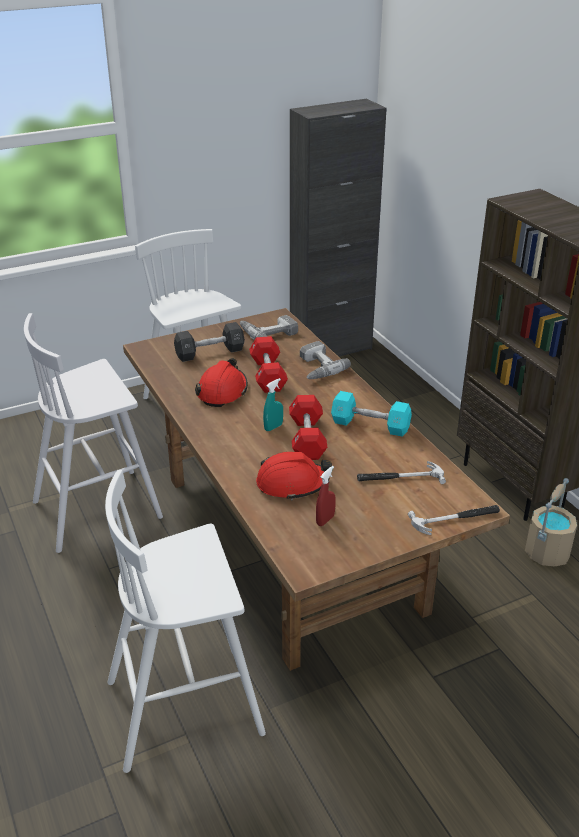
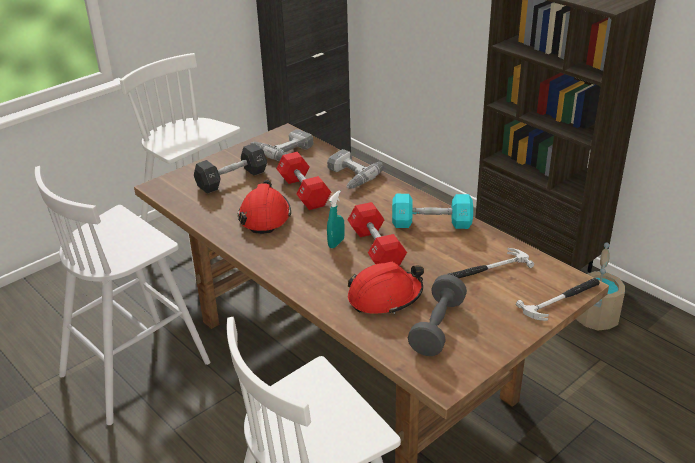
camera: 15 degrees left, 0 degrees up
(325, 520) = (437, 327): red spray bottle -> grey dumbbell

